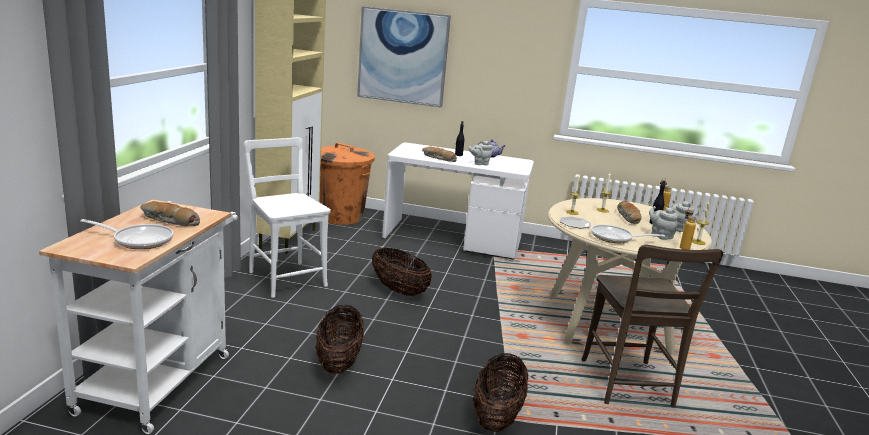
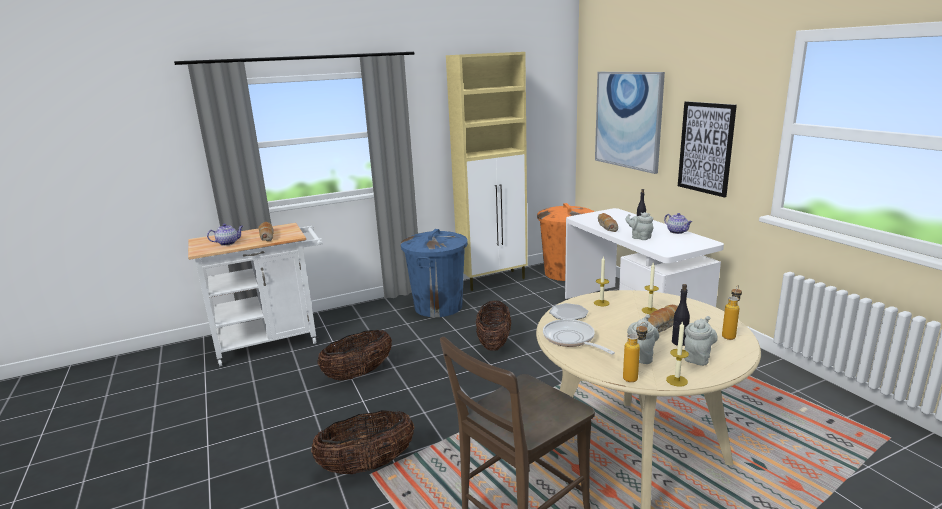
camera: 55 degrees right, 0 degrees up
(139, 240) = (228, 243): frying pan -> teapot
(285, 277) = (438, 306): white chair -> blue trash can
(497, 83) = (705, 148): none -> picture

